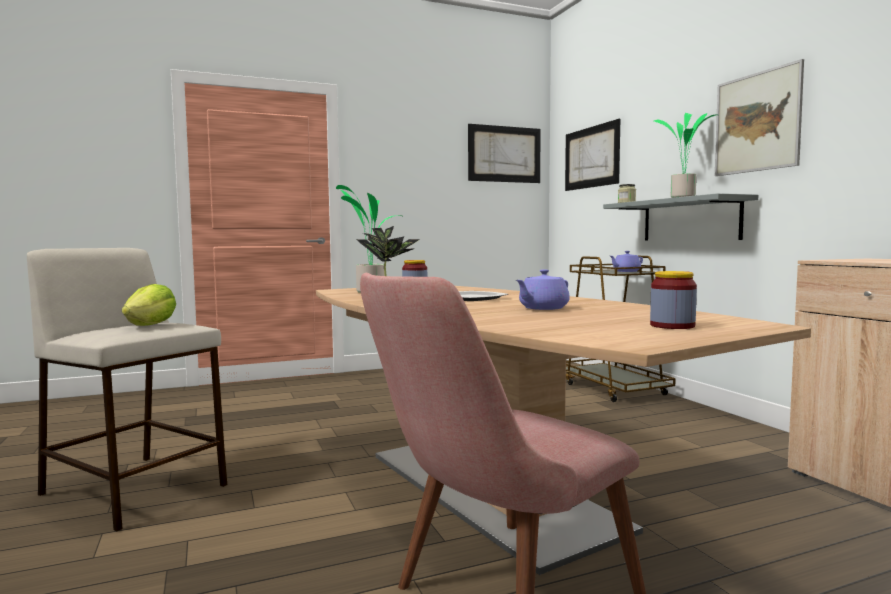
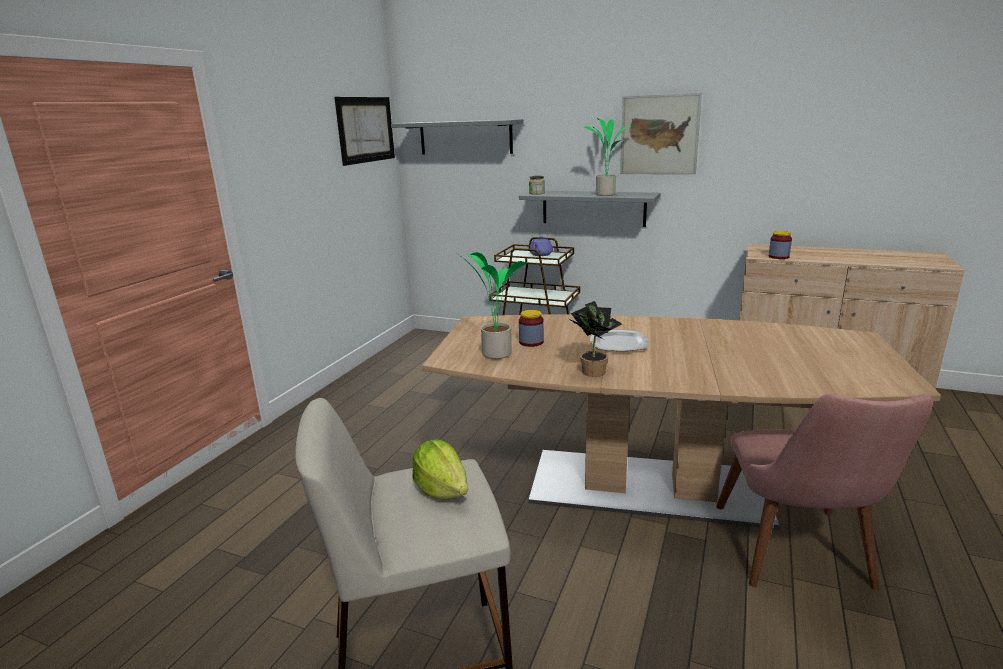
camera: 45 degrees left, 15 degrees up
(542, 308) = (718, 348): purple teapot -> none
(591, 157) = (465, 137): picture -> grey shelf
(672, 326) = (844, 352): jar -> jar (778, 257)

